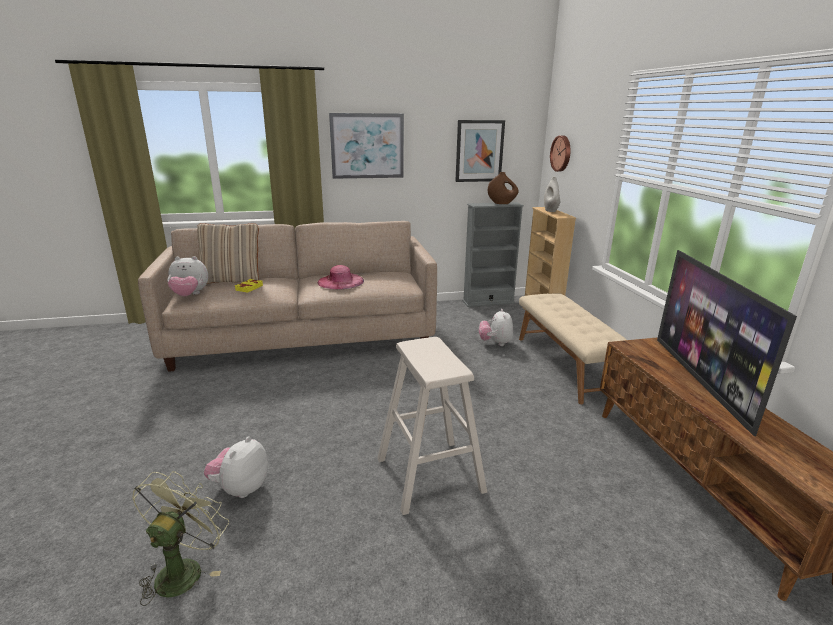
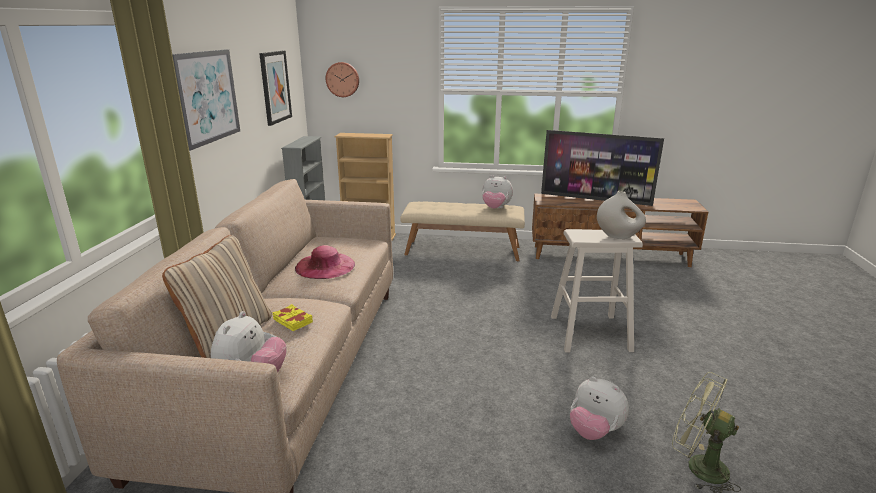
camera: 70 degrees left, 0 degrees up
(495, 343) = (404, 265): plush toy -> plush toy (495, 208)
(502, 203) = (304, 139): brown vase -> none
(551, 210) = (359, 134): white vase -> white vase (618, 236)

